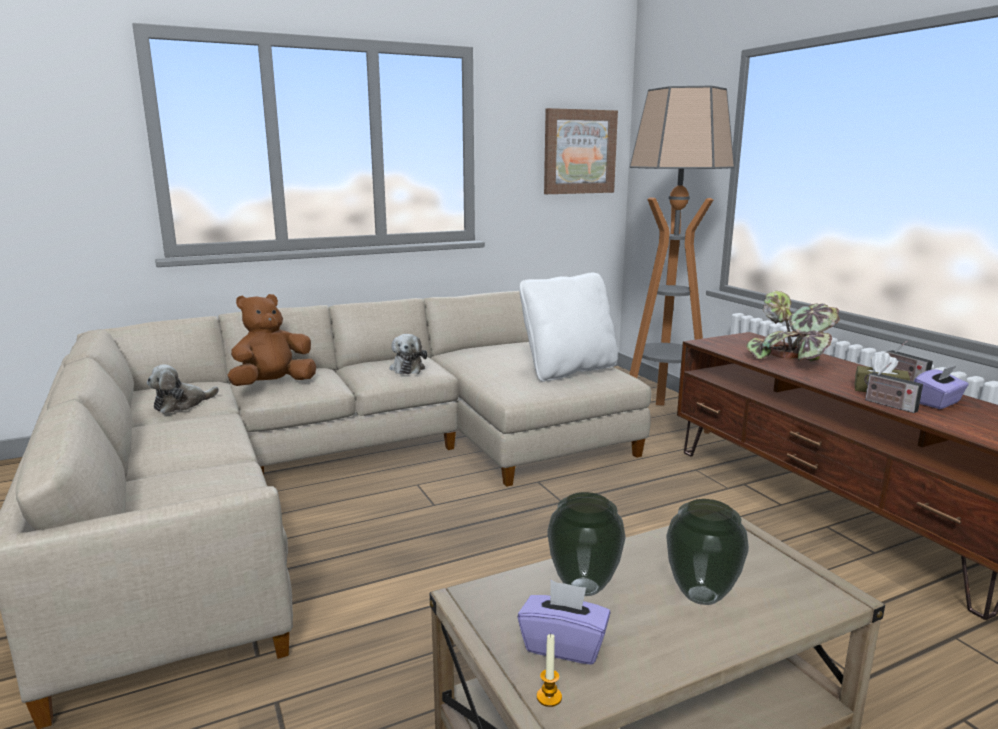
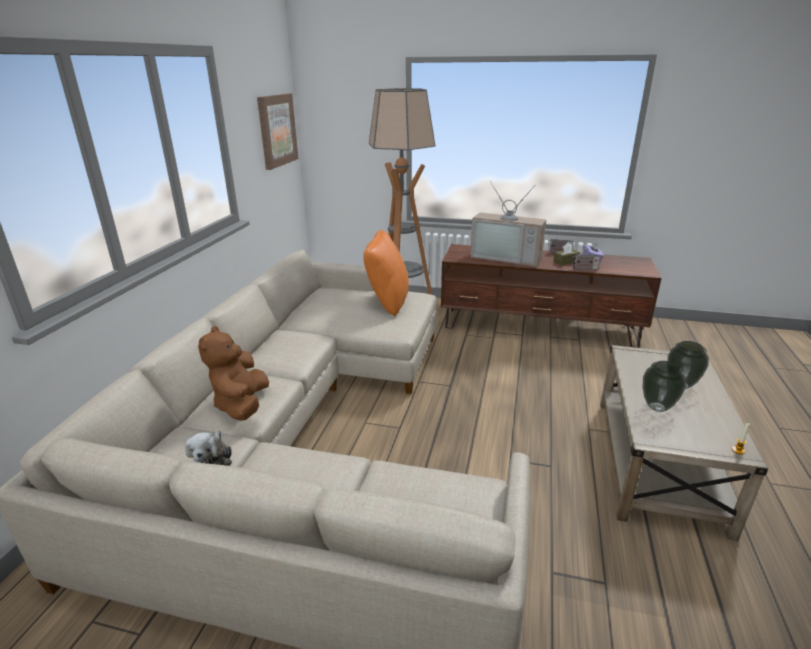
camera: 50 degrees left, 10 degrees up
(407, 368) = (299, 344): plush toy -> none
(564, 645) = (701, 431): purple tissue box -> none
(568, 370) = (388, 302): white pillow -> orange pillow
(791, 360) = (507, 257): potted plant -> television

